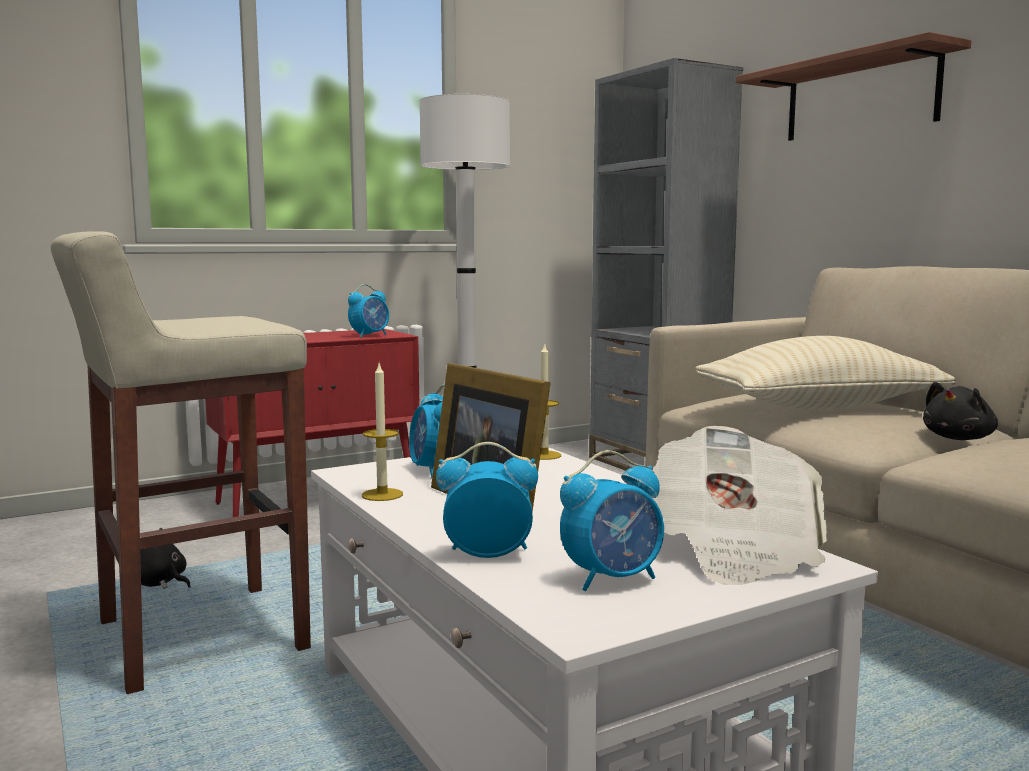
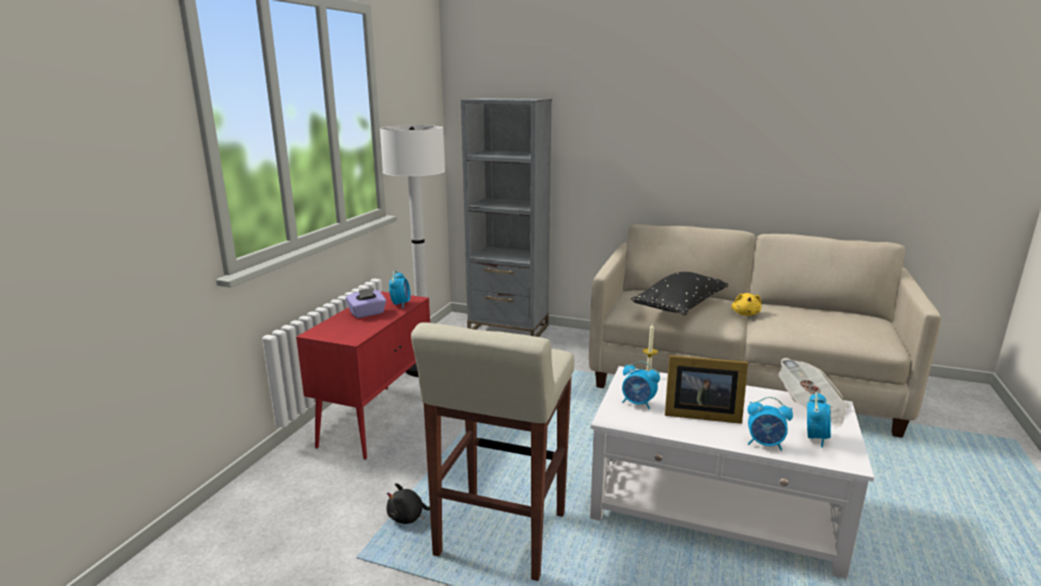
camera: 40 degrees left, 10 degrees up
(314, 336) = (367, 313): none -> purple tissue box
(382, 495) = (659, 428): candle -> none
(487, 554) = (765, 444): alarm clock -> alarm clock turned 120 degrees counterclockwise
(818, 407) = (679, 307): beige pillow -> black pillow
(860, 97) = (631, 129): shelf -> none
(959, 438) = (745, 314): black plush toy -> yellow plush toy

